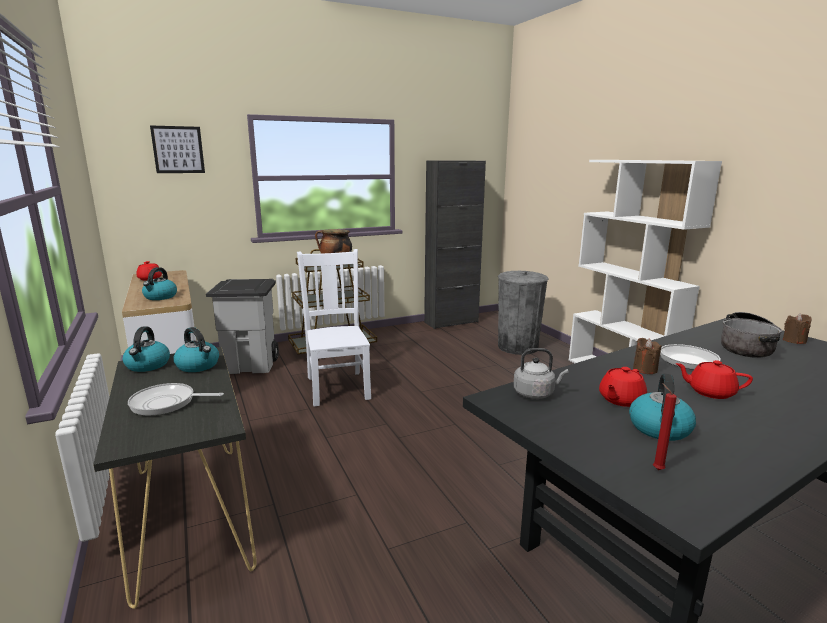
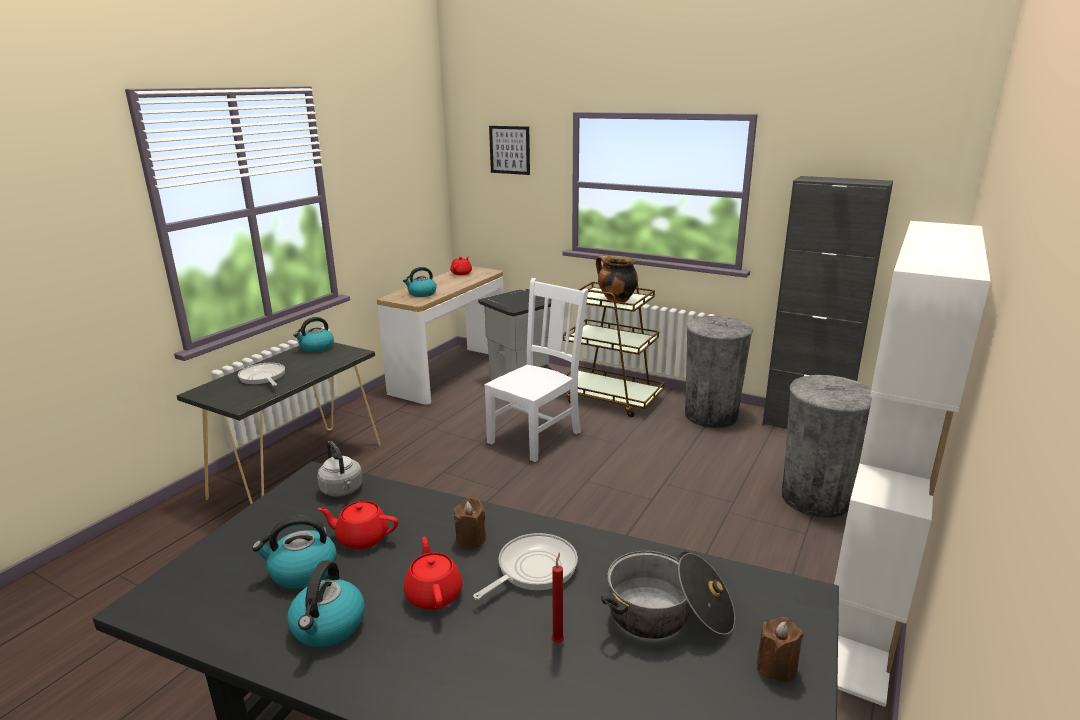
camera: 55 degrees right, 5 degrees up
(198, 366) = (330, 360): kettle -> kettle (328, 626)
(404, 335) = (710, 415): none -> grey trash can
(656, 469) = (214, 580): red candle -> red candle (558, 641)

